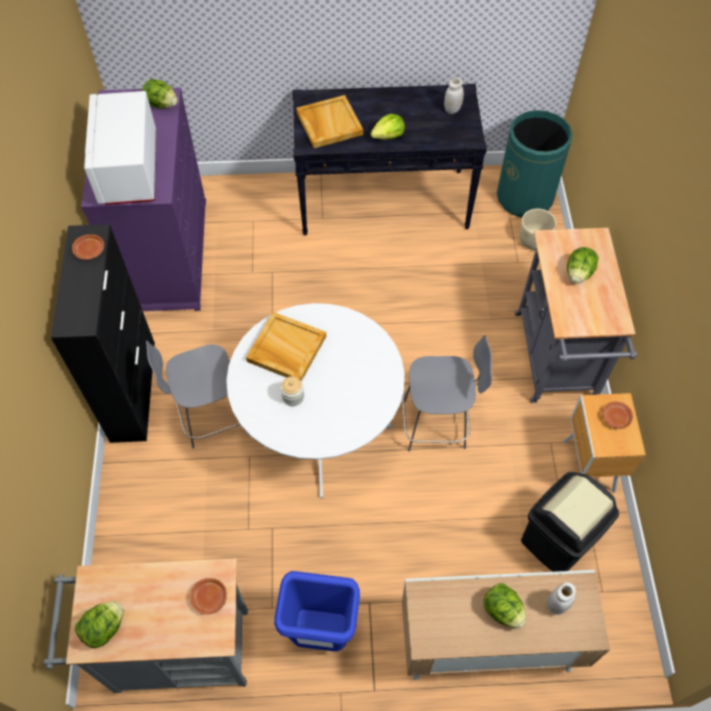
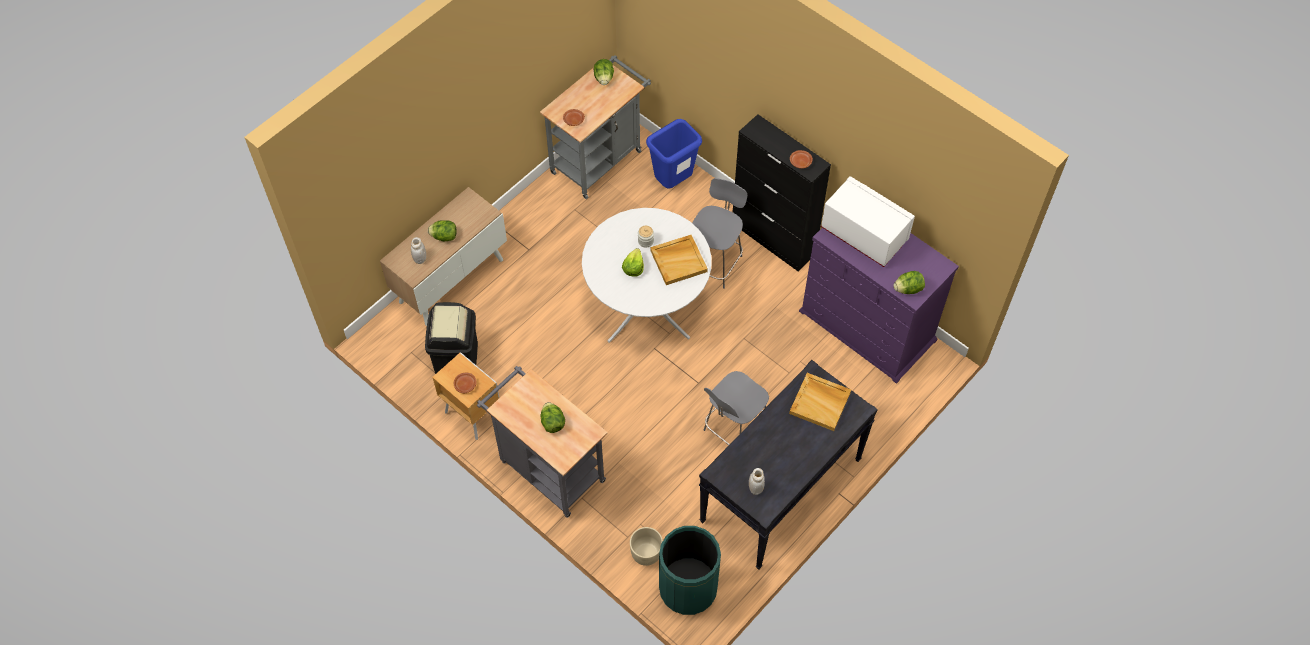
camera: 135 degrees right, 0 degrees up
(320, 633) = (539, 218): blue trash can -> blue trash can (673, 182)
(388, 136) = (772, 427): lettuce -> lettuce (633, 268)
(437, 424) = (584, 365): grey stool -> grey stool (734, 430)

